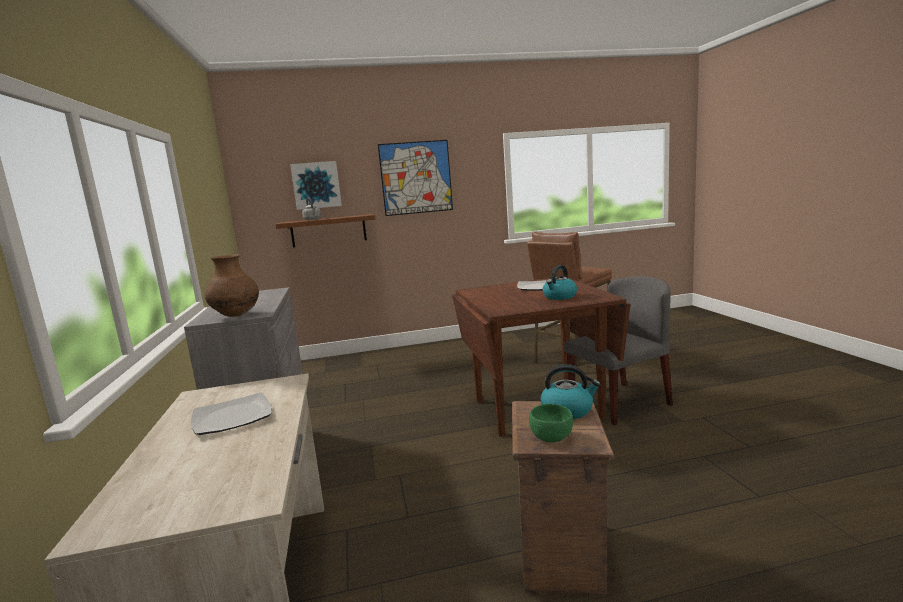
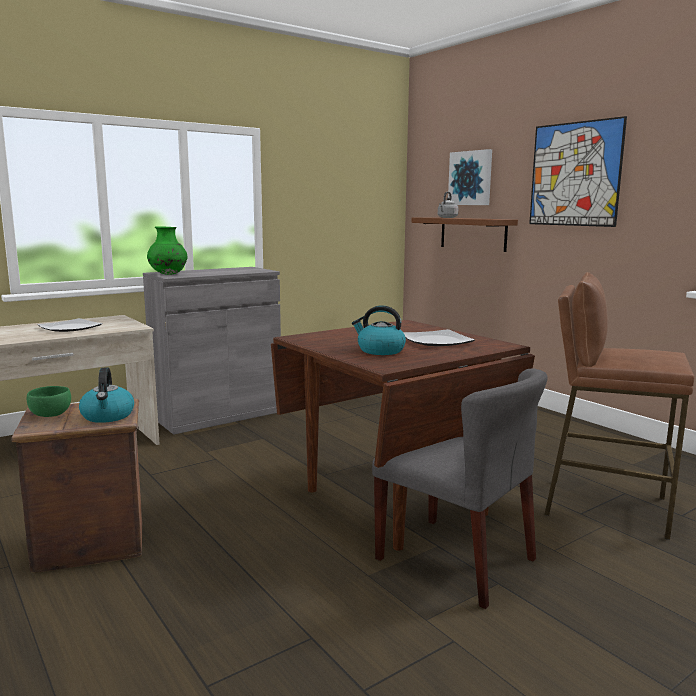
camera: 65 degrees right, 0 degrees up
(236, 315) = (168, 274): brown vase -> green vase

